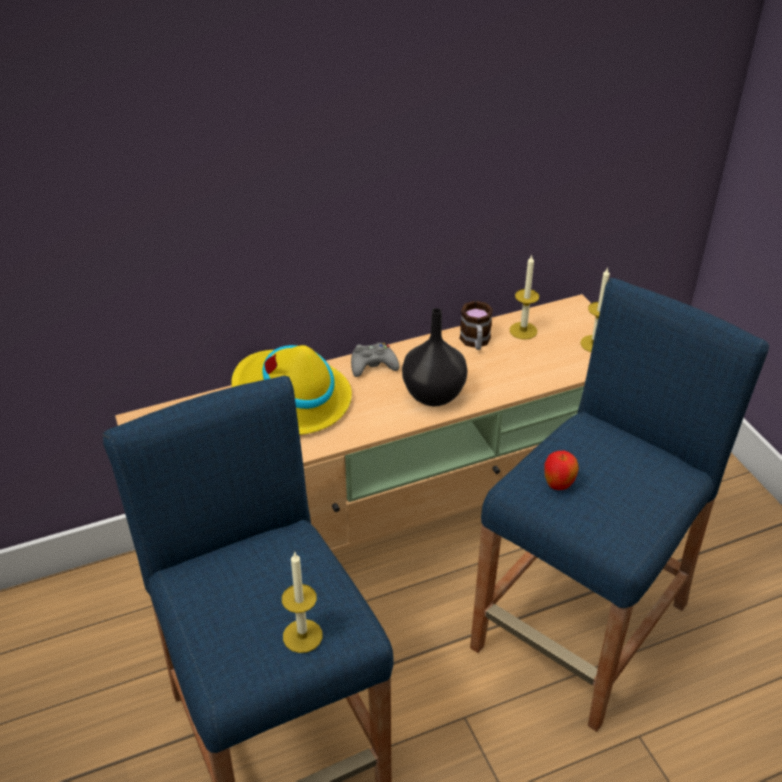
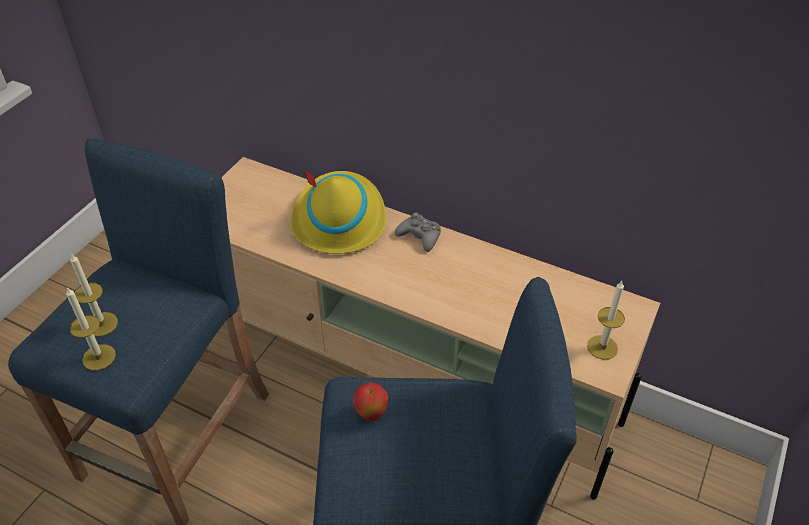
camera: 50 degrees right, 5 degrees up
(432, 394) = (424, 286): black vase -> none
(475, 342) = (513, 274): mug -> none
(523, 330) = (562, 293): candle -> candle (101, 324)

